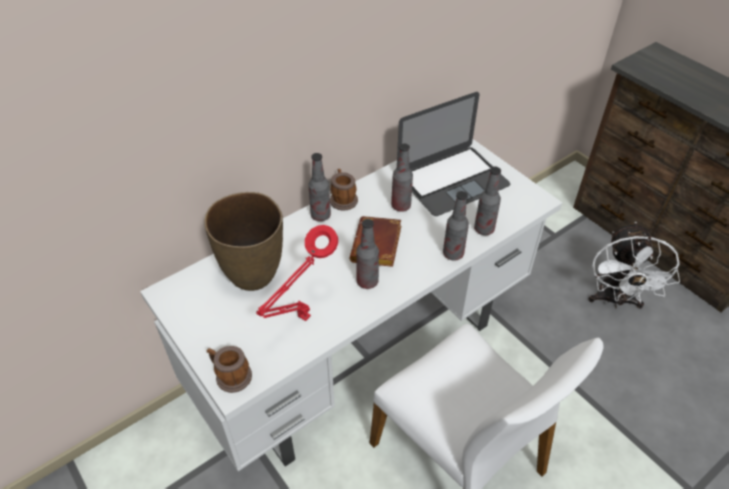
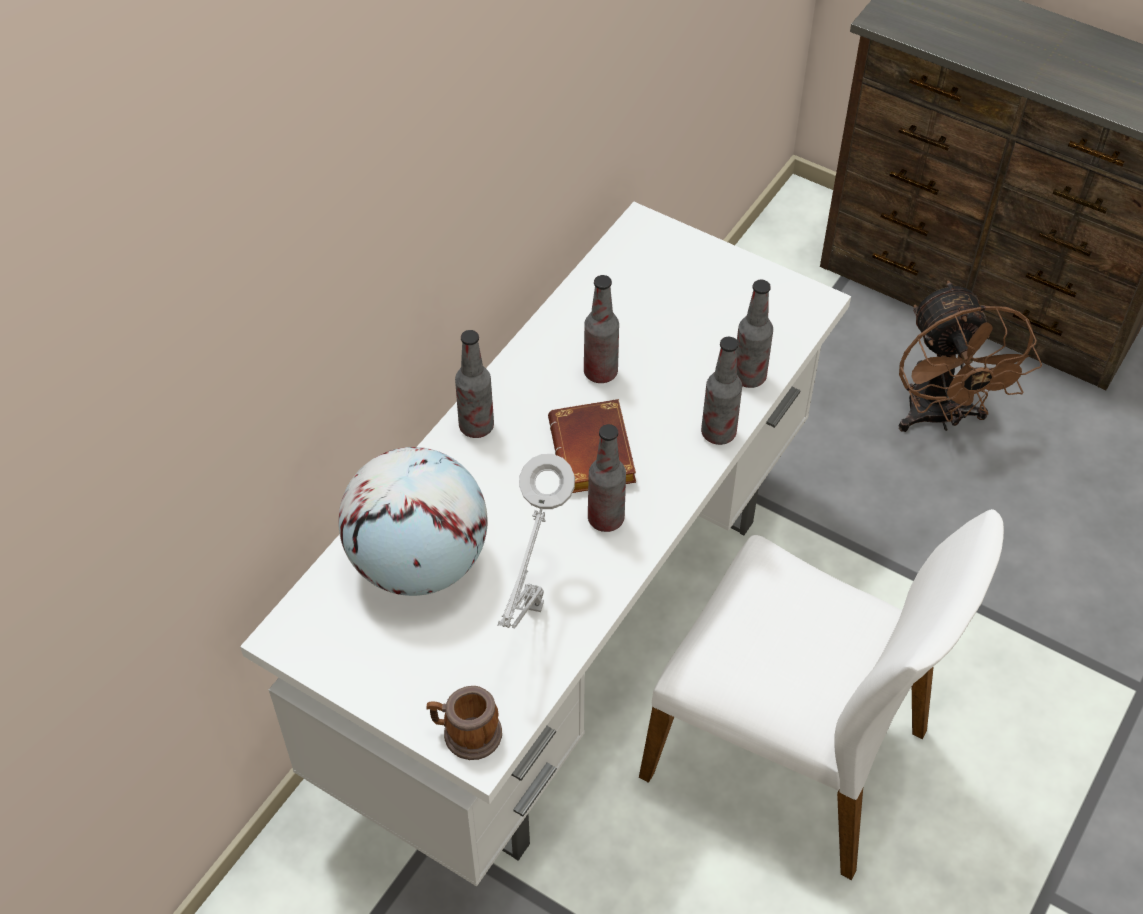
camera: 20 degrees left, 5 degrees up
(254, 275) = (419, 562): brown vase -> globe
(302, 319) = (532, 611): red table lamp -> grey table lamp
(343, 198) = (499, 385): mug -> none
(452, 180) = (664, 302): laptop -> none
(614, 300) = (940, 417): white fan -> brown fan

